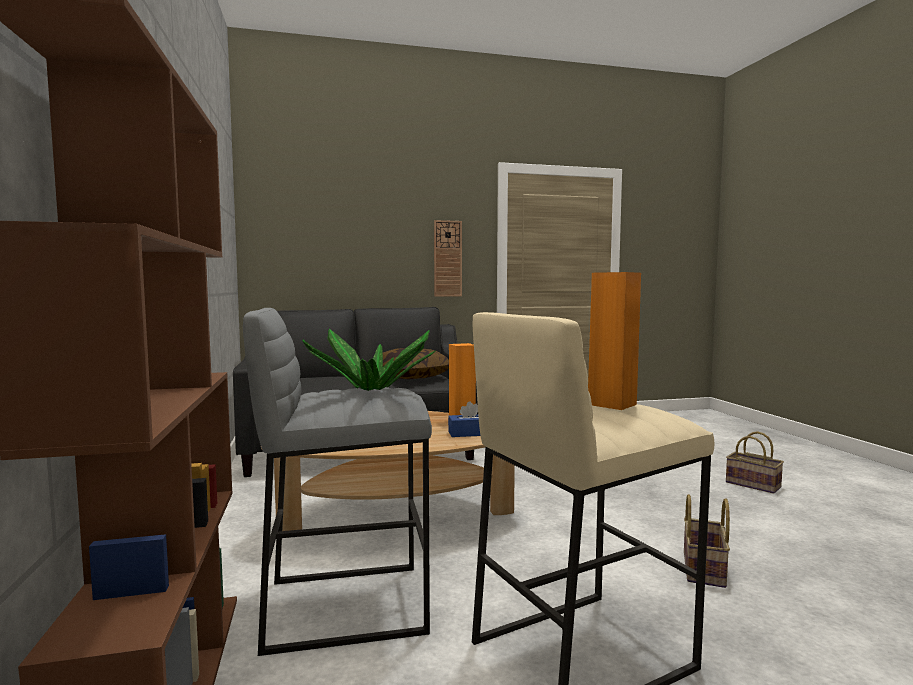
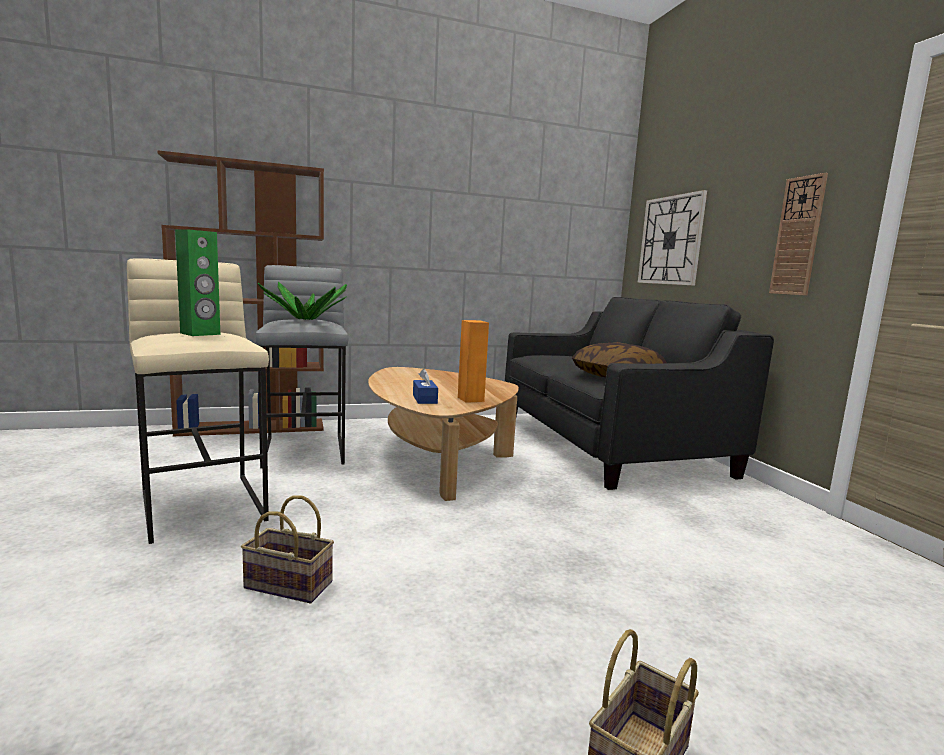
camera: 85 degrees right, 5 degrees up
(315, 254) = (670, 240): none -> wall clock
(612, 404) = (200, 334): orange speaker -> green speaker

